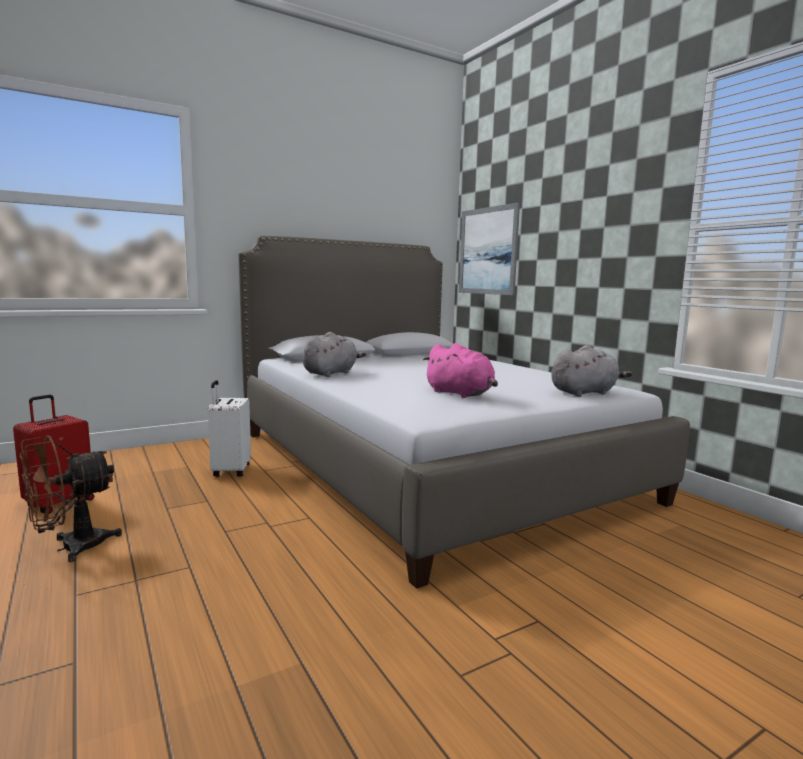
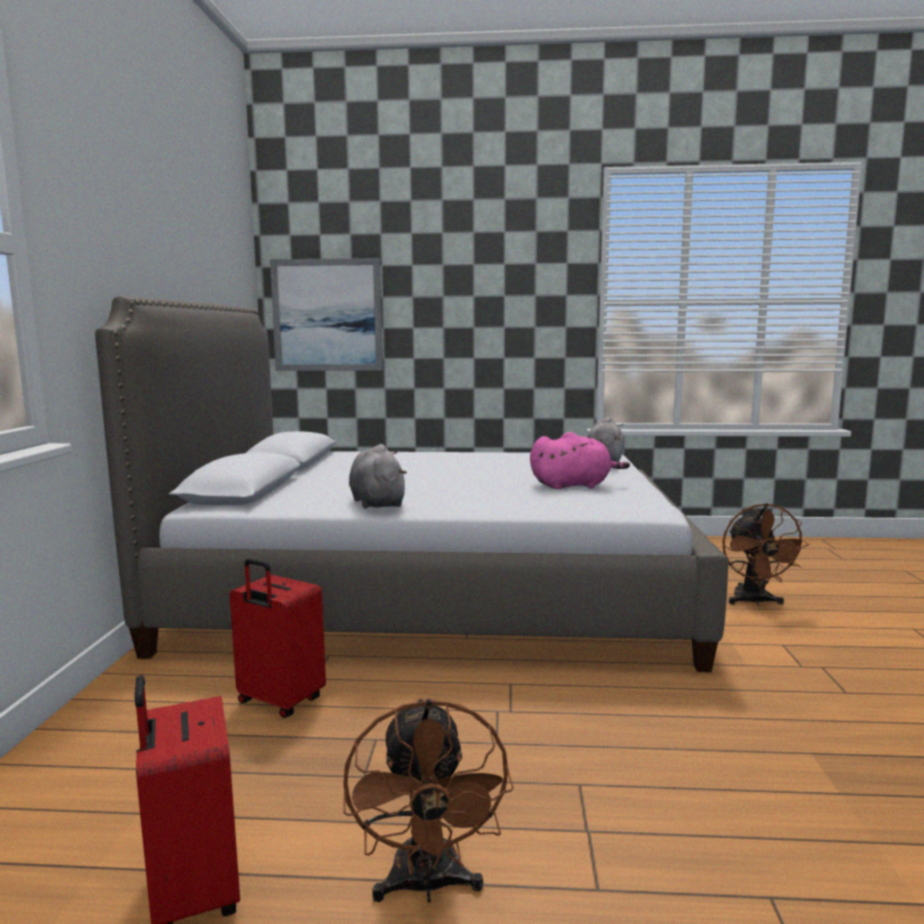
camera: 55 degrees left, 0 degrees up
(230, 471) = (279, 702): white suitcase -> red suitcase
(636, 589) = (754, 602): none -> brown fan

